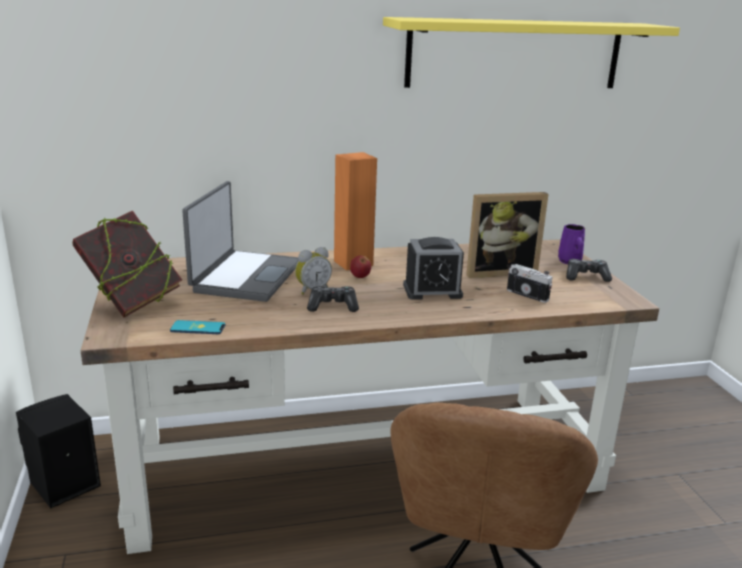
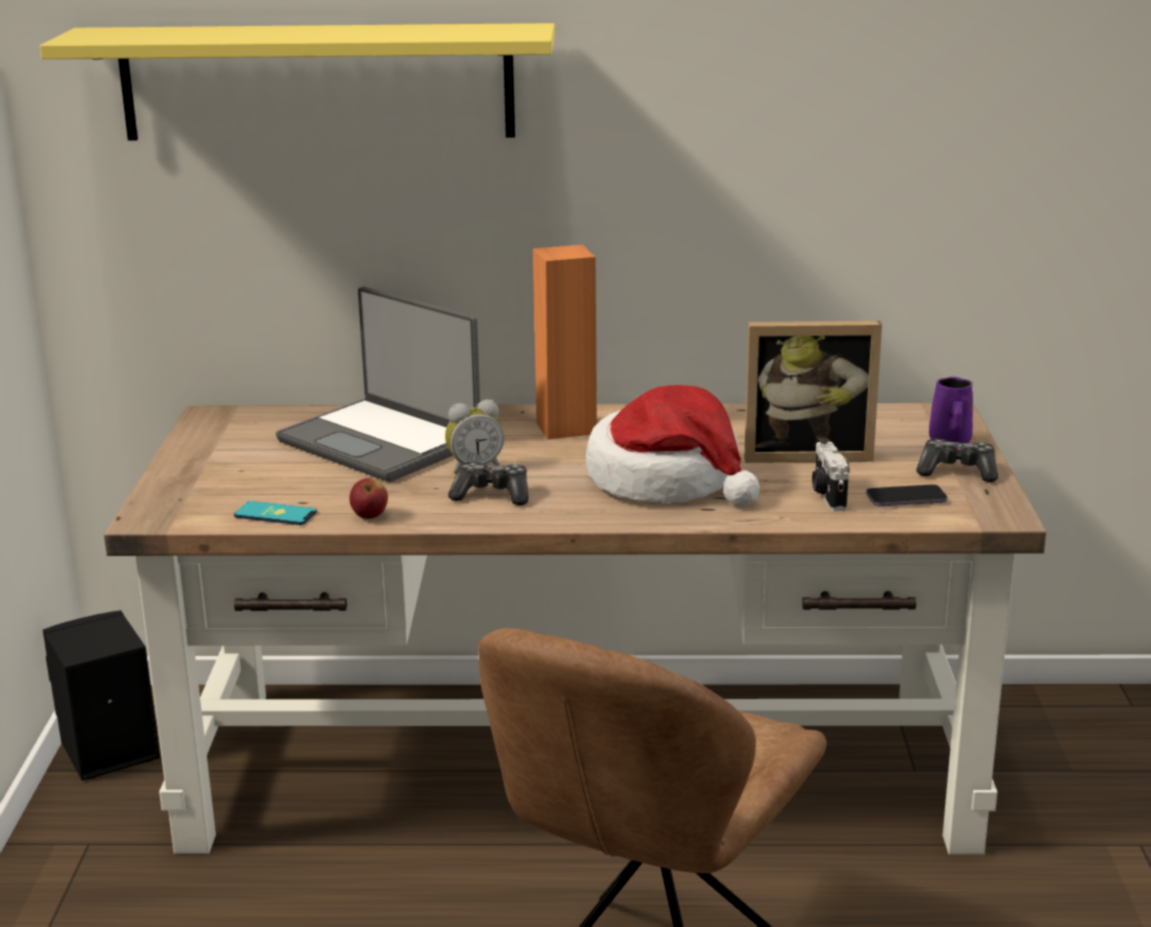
camera: 15 degrees right, 0 degrees up
(132, 303) = (198, 473): book -> none
(245, 277) = (382, 442): laptop -> laptop turned 105 degrees clockwise
(360, 277) = (563, 451): apple -> apple (369, 516)
(432, 291) = (668, 480): alarm clock -> hat
(515, 54) = (861, 77): yellow shelf -> yellow shelf (317, 82)
(528, 294) = (827, 495): camera -> camera turned 150 degrees counterclockwise
(572, 294) = (906, 499): none -> phone

